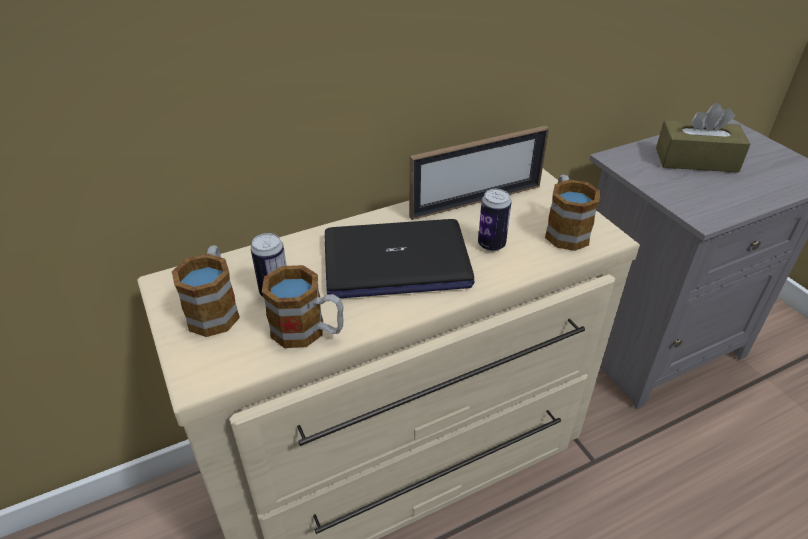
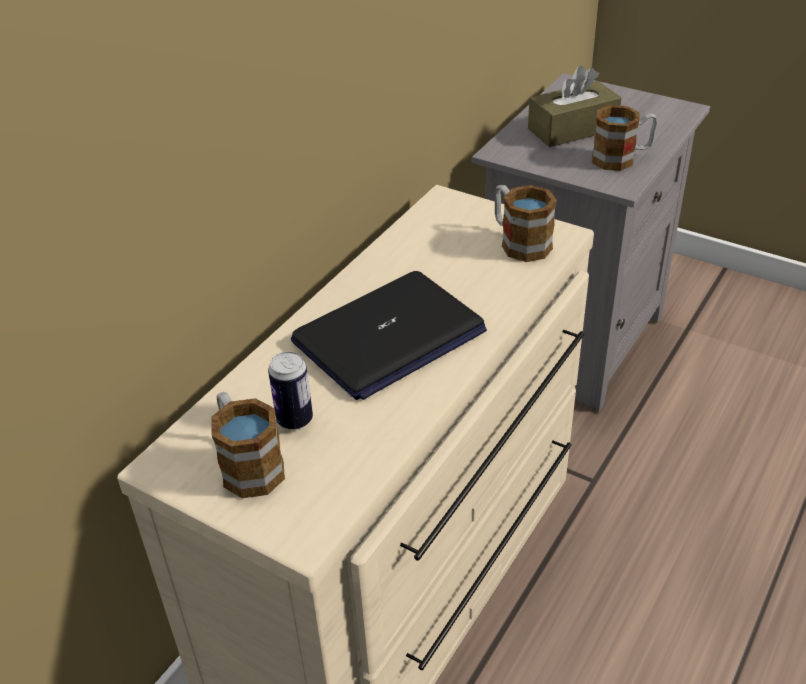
camera: 30 degrees left, 0 degrees up
(308, 331) = (369, 441): mug -> mug (622, 158)
(476, 201) = (412, 245): picture frame -> none
(491, 245) = (465, 283): can -> none

